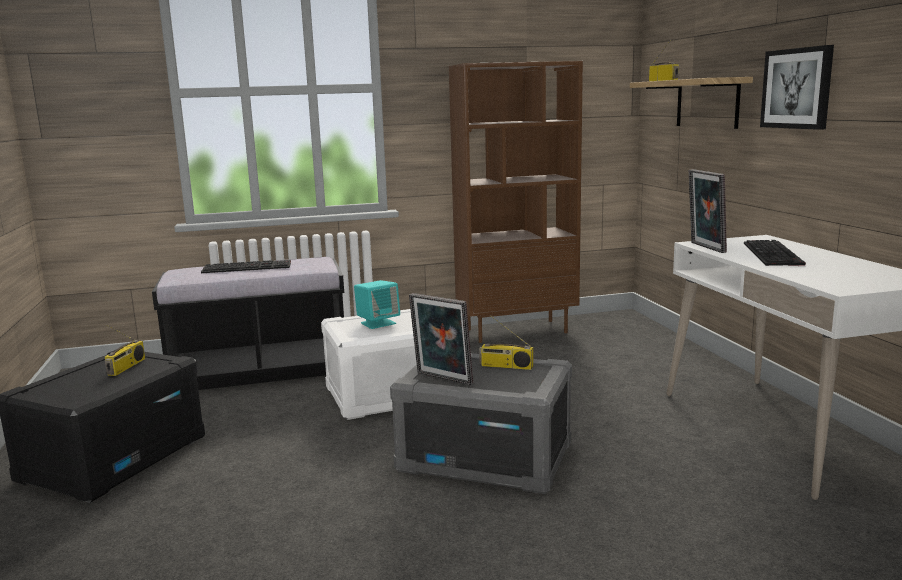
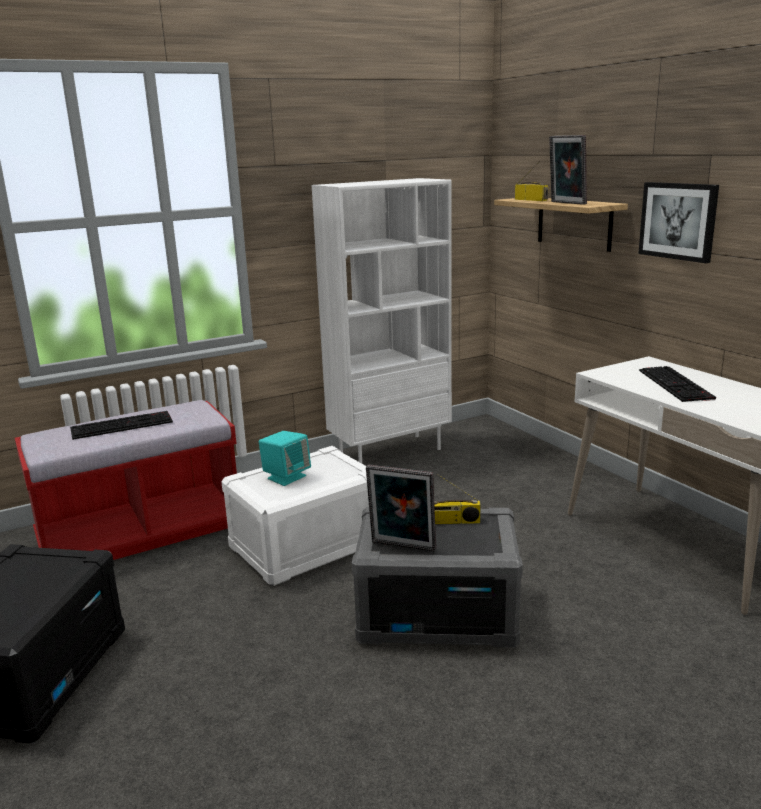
camera: 15 degrees left, 5 degrees up
(126, 367) = (35, 574): radio -> none
(260, 370) = (141, 533): black bench -> red bench
(517, 330) = (390, 451): brown bookcase -> white bookcase
(704, 247) = (610, 379): picture frame -> picture frame (566, 203)

